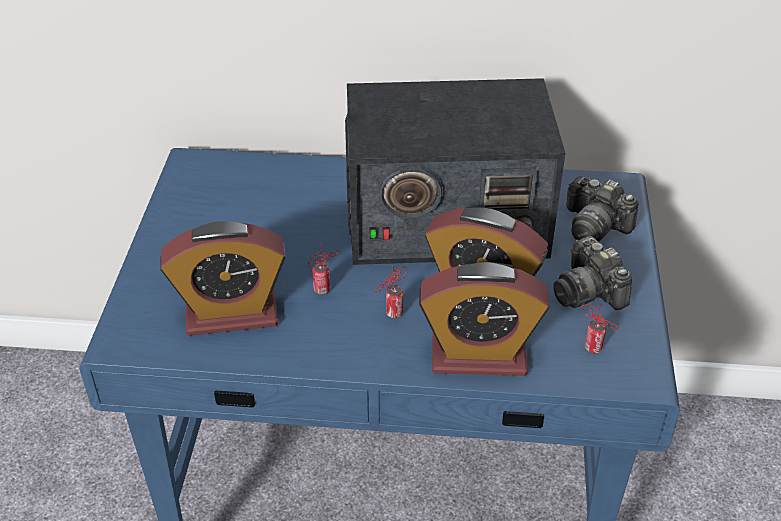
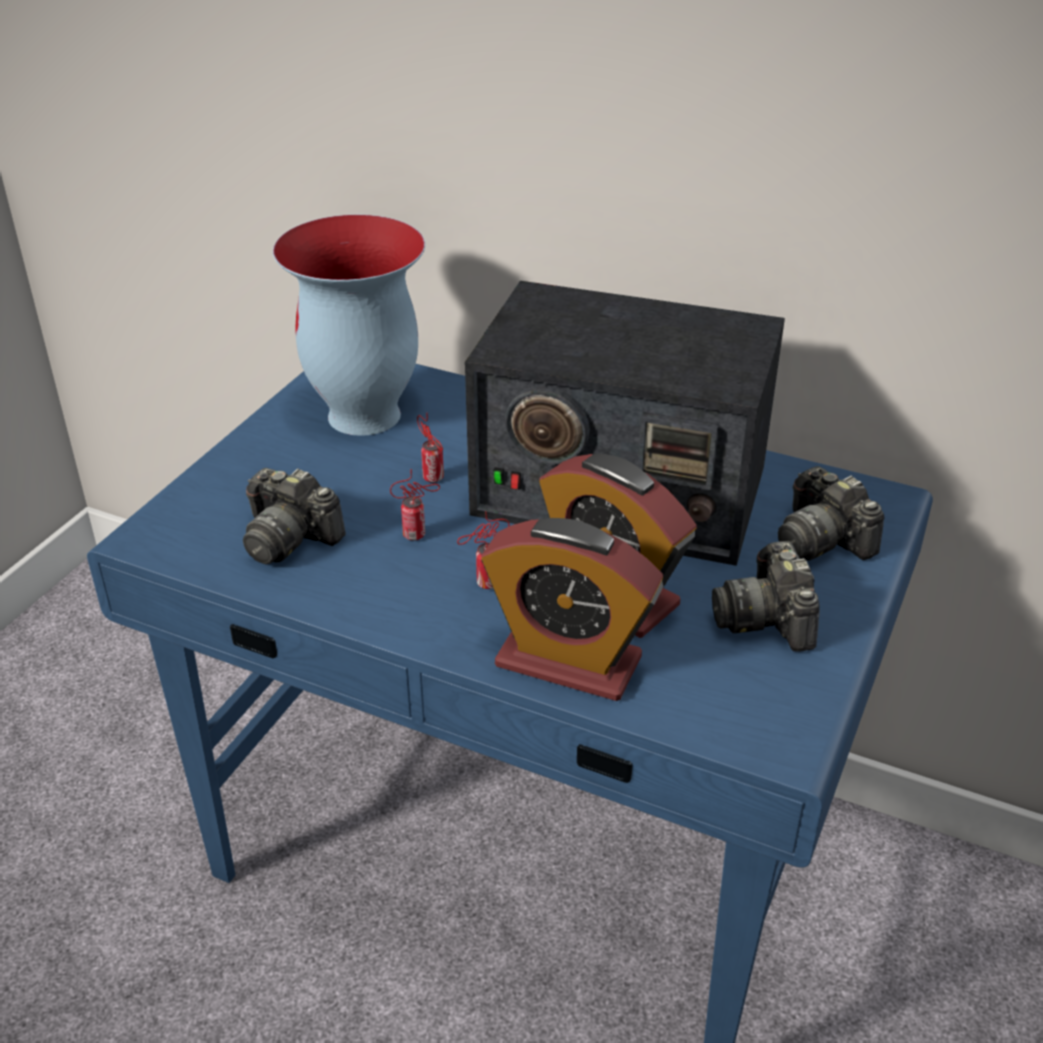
camera: 20 degrees right, 5 degrees down
(231, 204) = (364, 416): none -> vase
(231, 314) = (289, 538): alarm clock -> camera
(595, 349) = (735, 693): can -> can (434, 479)

